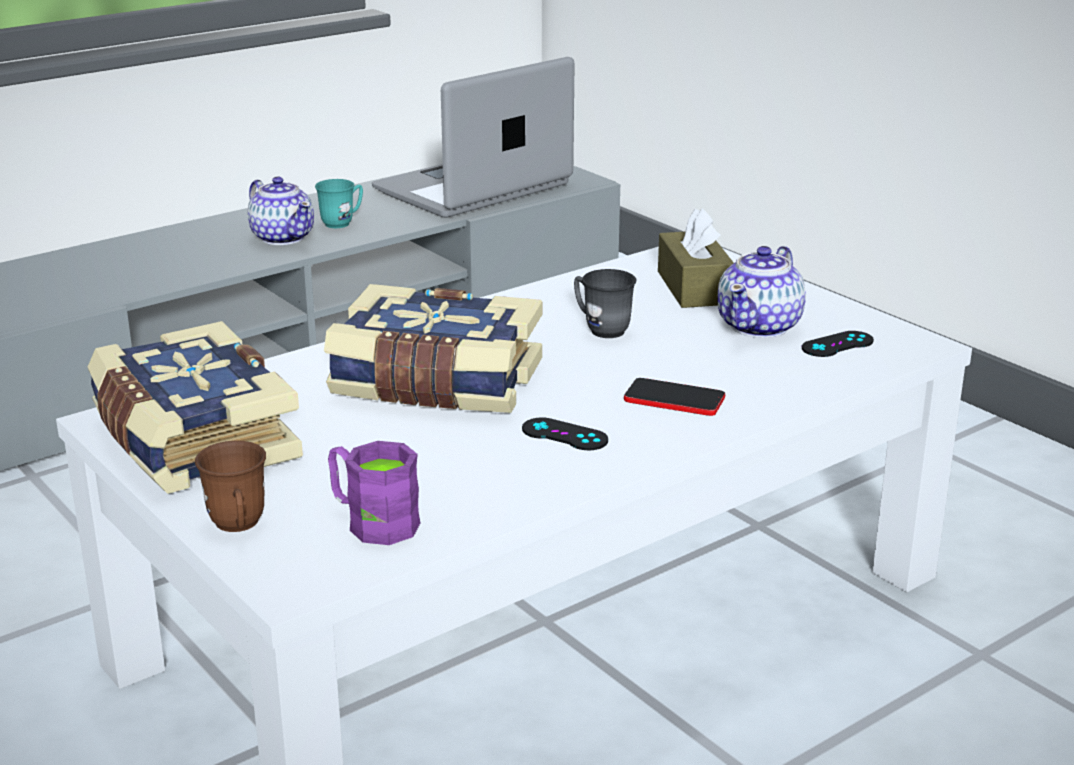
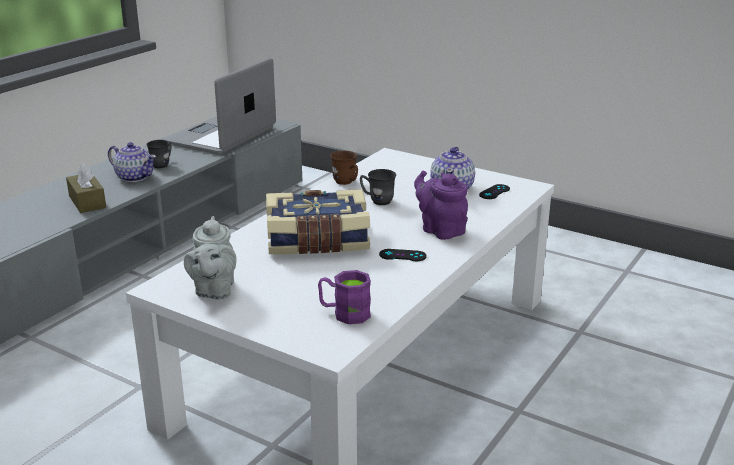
camera: 20 degrees left, 0 degrees up
(191, 440) = (214, 291): book -> grey teapot
(238, 527) = (278, 329): brown mug -> brown mug (346, 183)
(342, 222) = (163, 164): turquoise mug -> grey mug
(674, 399) = (440, 230): phone -> purple teapot
(694, 288) = (406, 174): brown tissue box -> brown tissue box (87, 202)

